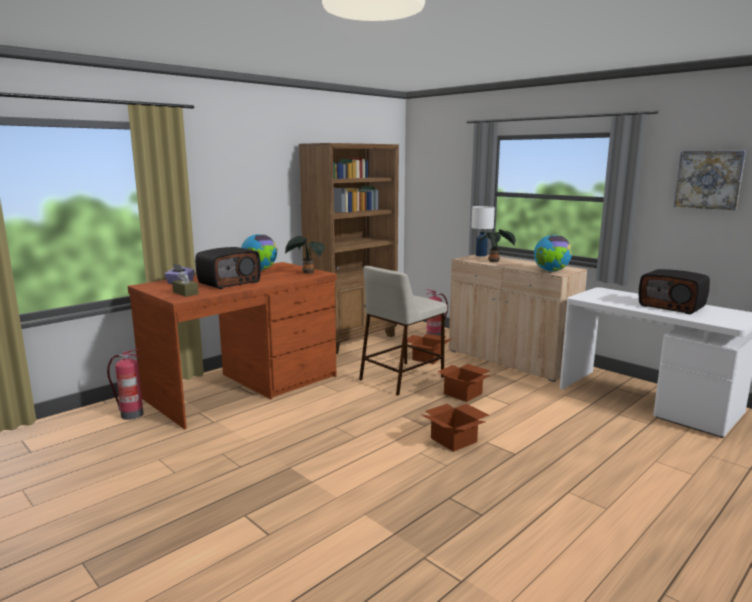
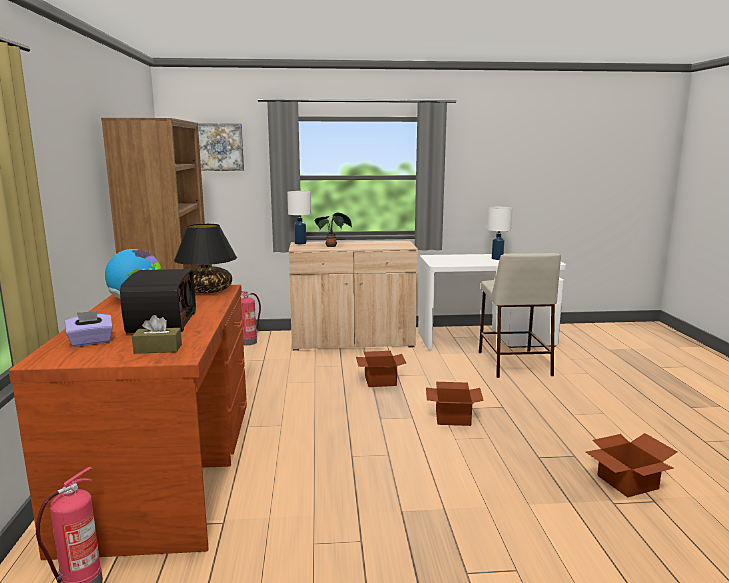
camera: 50 degrees left, 0 degrees up
(306, 273) = (208, 291): potted plant -> black table lamp
(402, 377) = (307, 388): beige stool -> beige stool (513, 363)
(427, 358) = (288, 363): cardboard box -> cardboard box (625, 482)
(551, 271) = (397, 246): globe -> none
(672, 306) = (497, 258): radio -> white table lamp
(709, 179) = (491, 157): picture -> picture (219, 147)

